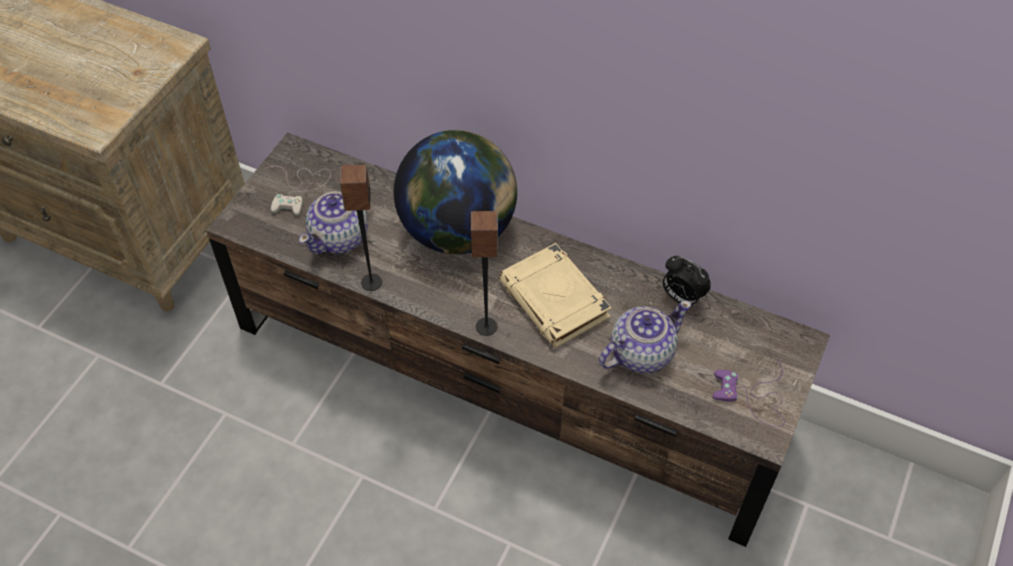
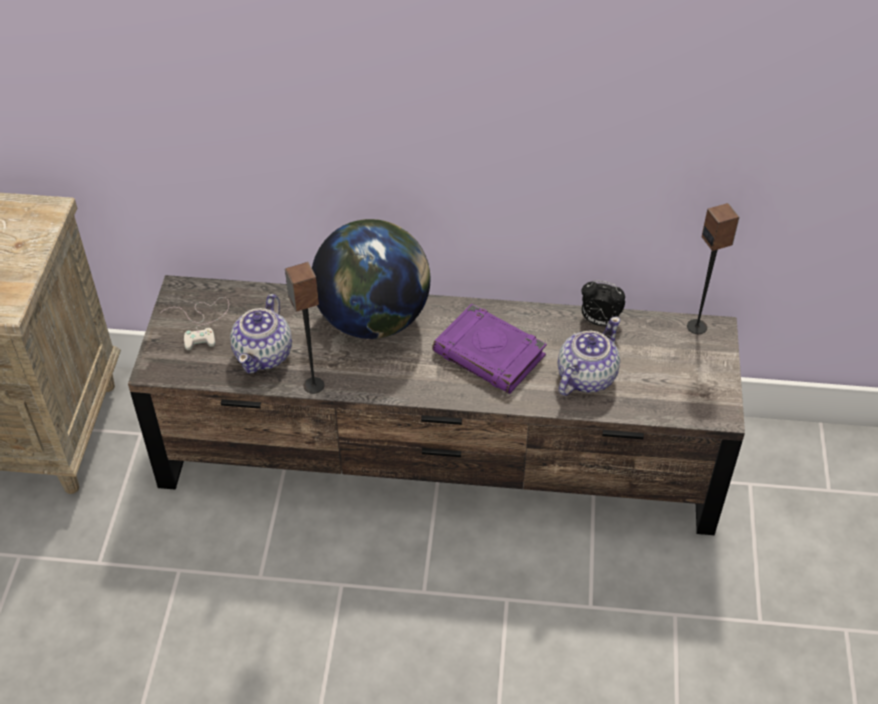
camera: 20 degrees left, 5 degrees down
(487, 326) = (439, 393): speaker -> speaker (697, 327)
(555, 300) = (490, 354): beige book -> purple book
(753, 397) = (697, 385): purple game controller -> none

